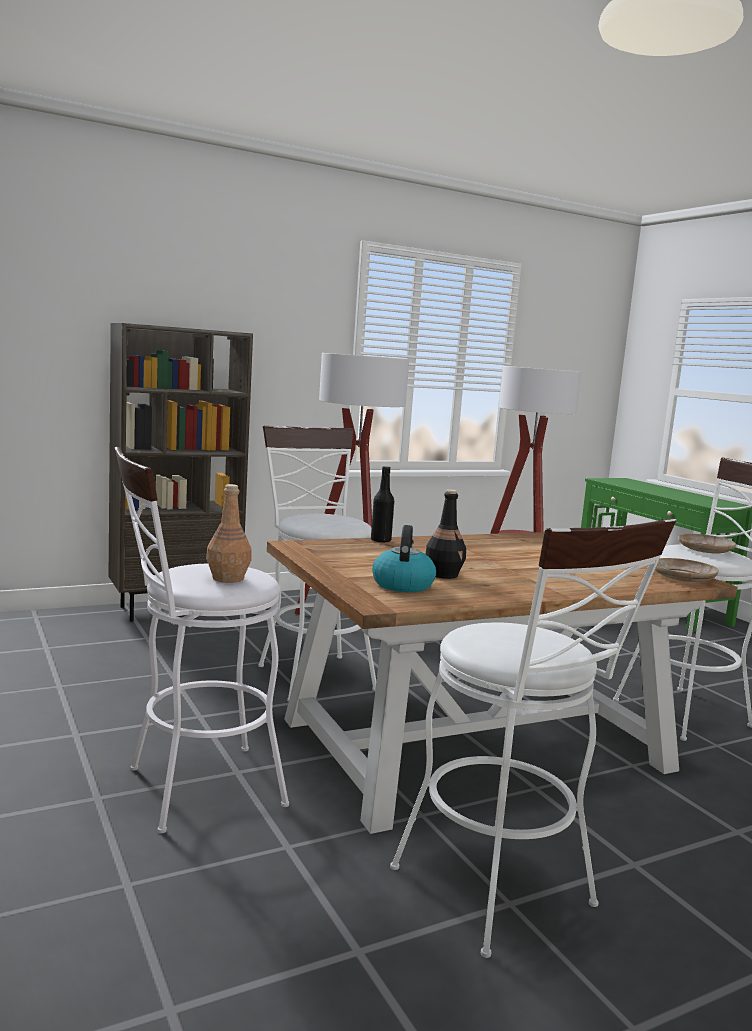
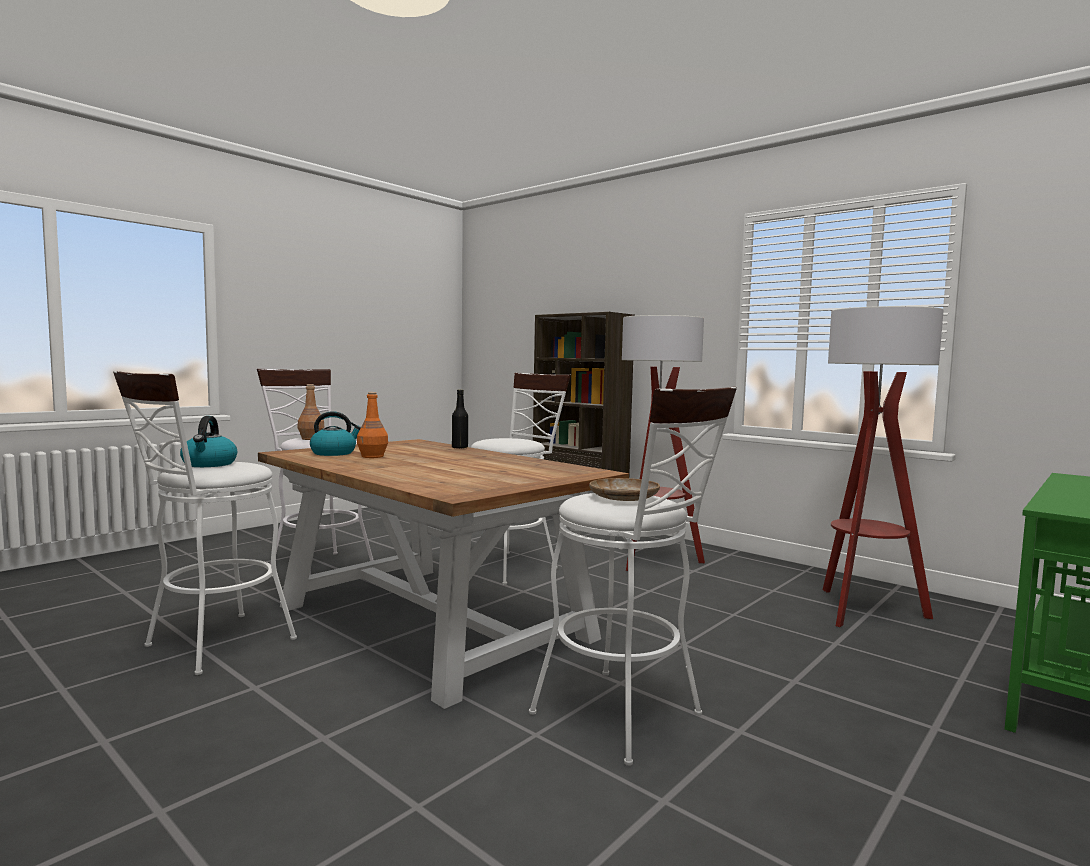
camera: 70 degrees right, 5 degrees down
(444, 574) = (373, 456): black bottle -> orange bottle
(512, 641) = (209, 464): none -> kettle
(683, 578) = (458, 491): beige plate -> none

